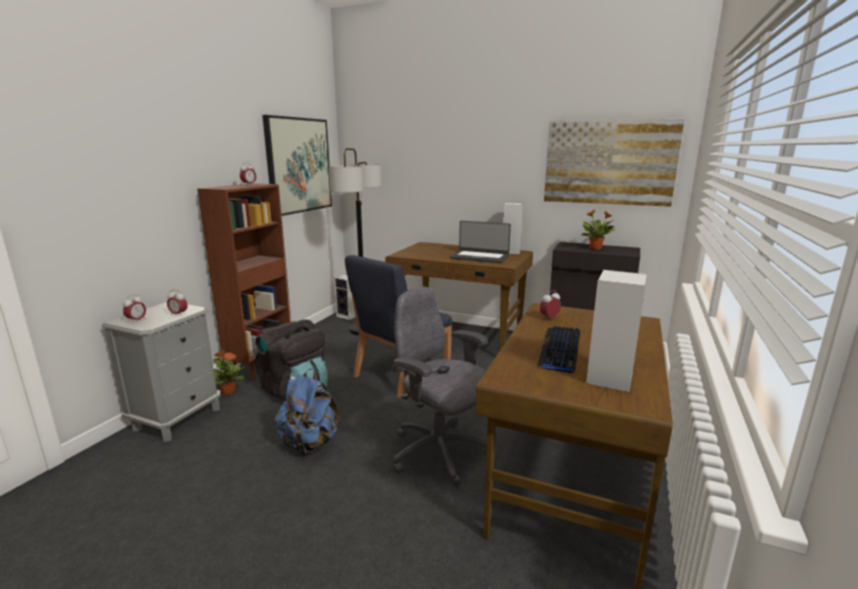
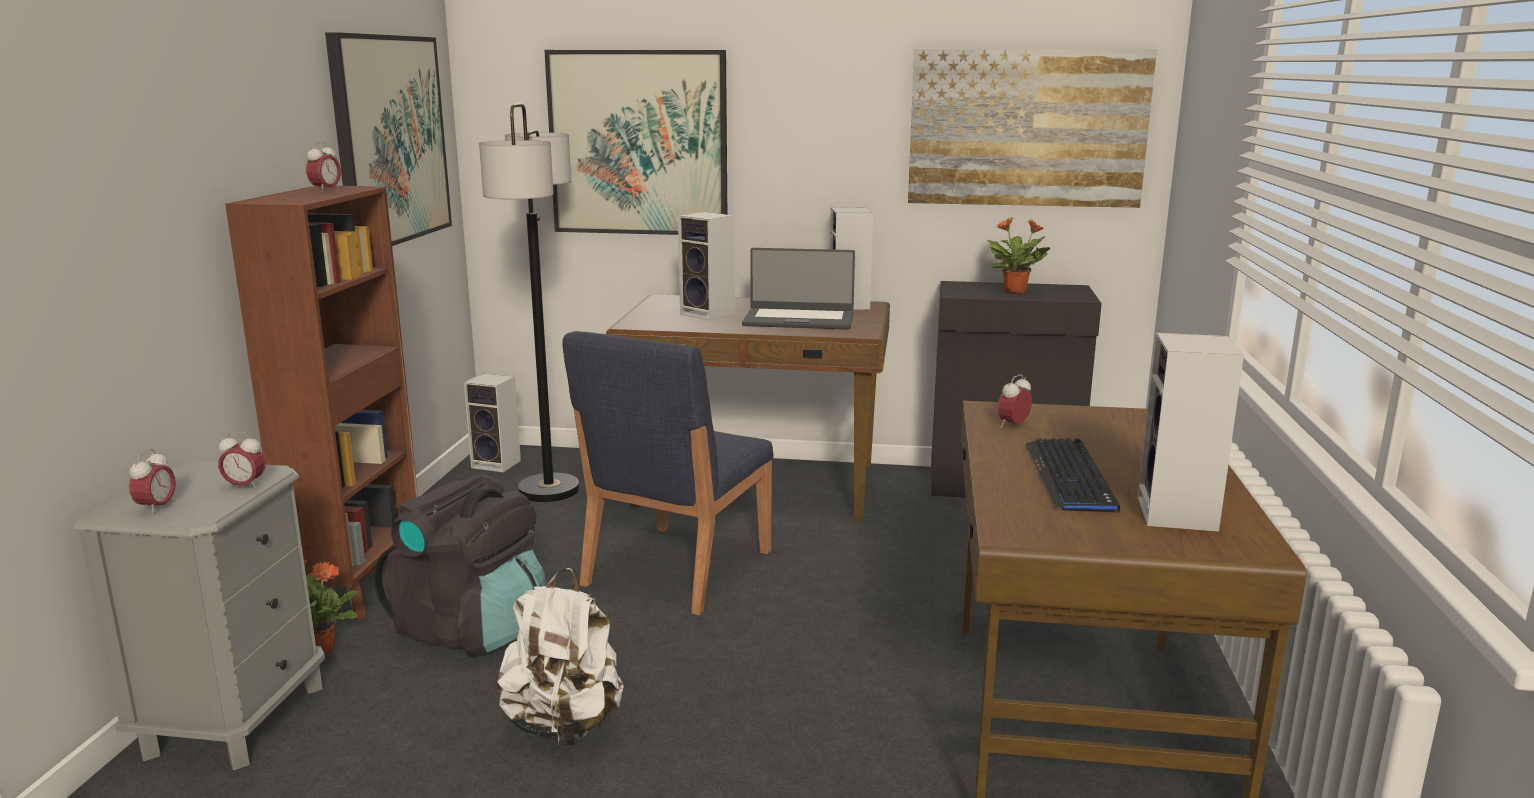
camera: 15 degrees left, 0 degrees up
(310, 444) = (564, 725): blue backpack -> white backpack
(416, 169) = (639, 143): none -> picture
(438, 252) = (709, 314): none -> speaker
(439, 454) = (828, 704): grey office chair -> none

